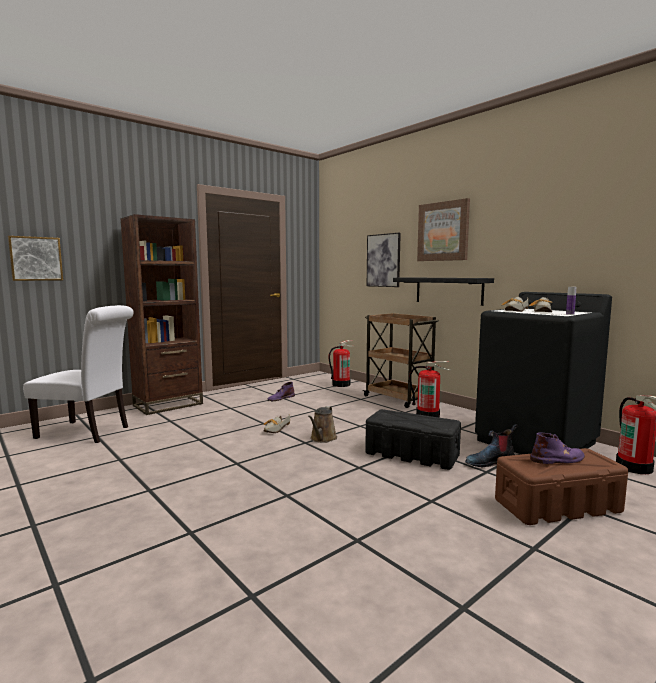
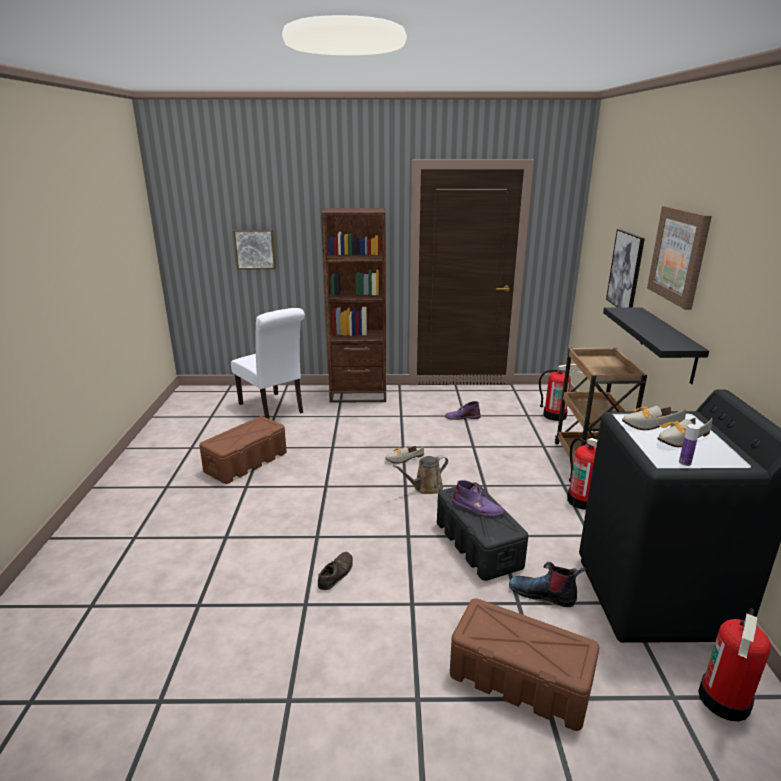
camera: 40 degrees right, 15 degrees up
(118, 474) = (246, 462): none -> brown storage box
(346, 510) = (336, 574): none -> brown shoe
(558, 459) = (527, 635): purple boot -> purple boot (477, 508)

